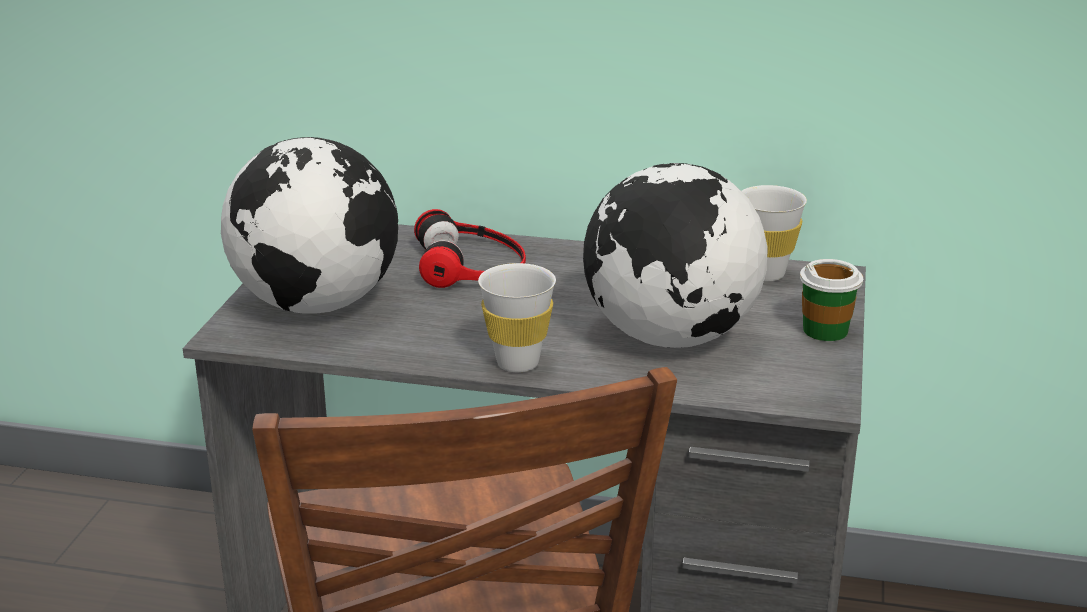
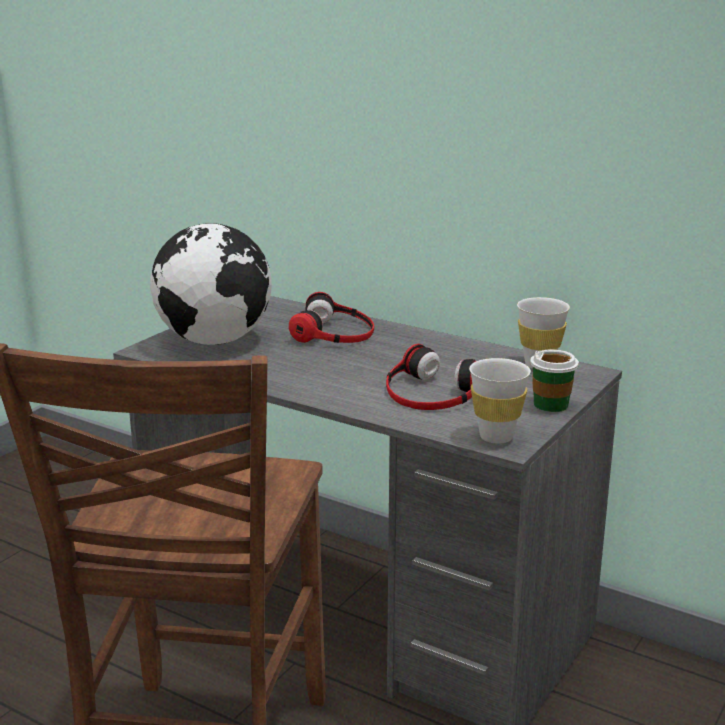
camera: 20 degrees right, 5 degrees down
(517, 363) = (313, 391): white cup -> white cup (496, 437)
(670, 338) = (432, 392): globe -> headphones

